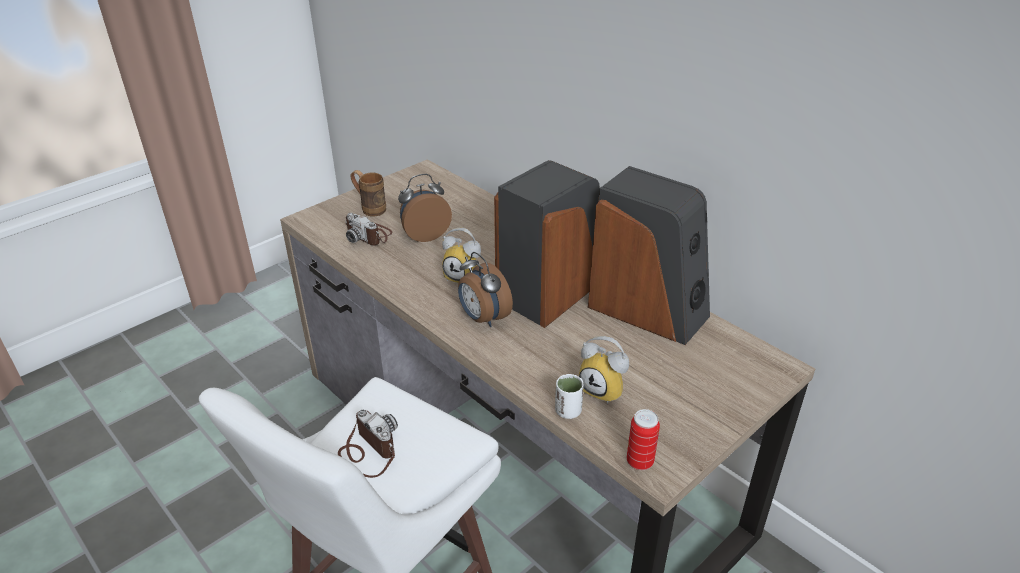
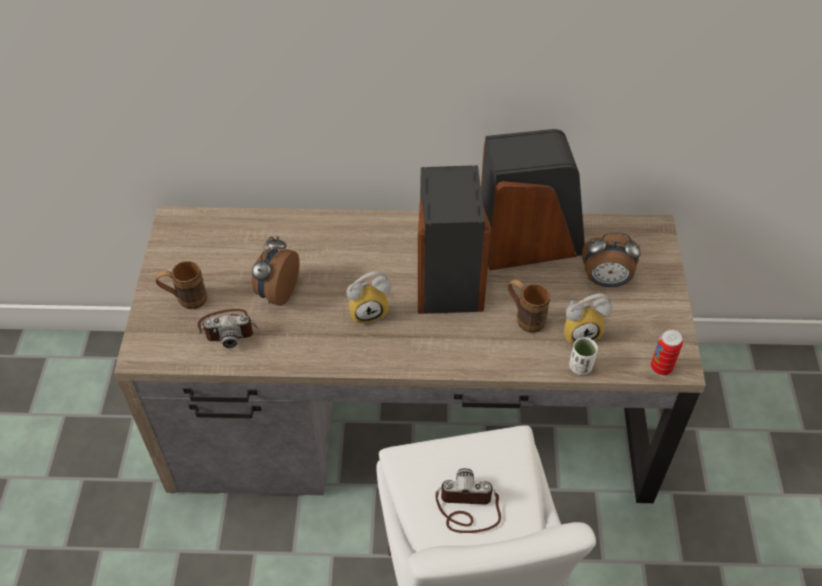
camera: 45 degrees left, 15 degrees up
(483, 318) = (431, 337): alarm clock -> alarm clock (606, 281)
(570, 351) = (524, 317): none -> brown mug

